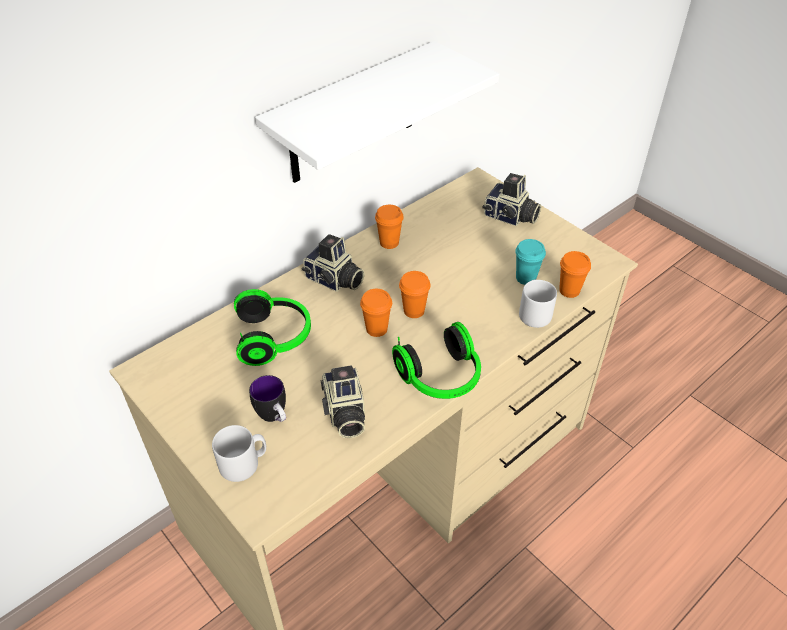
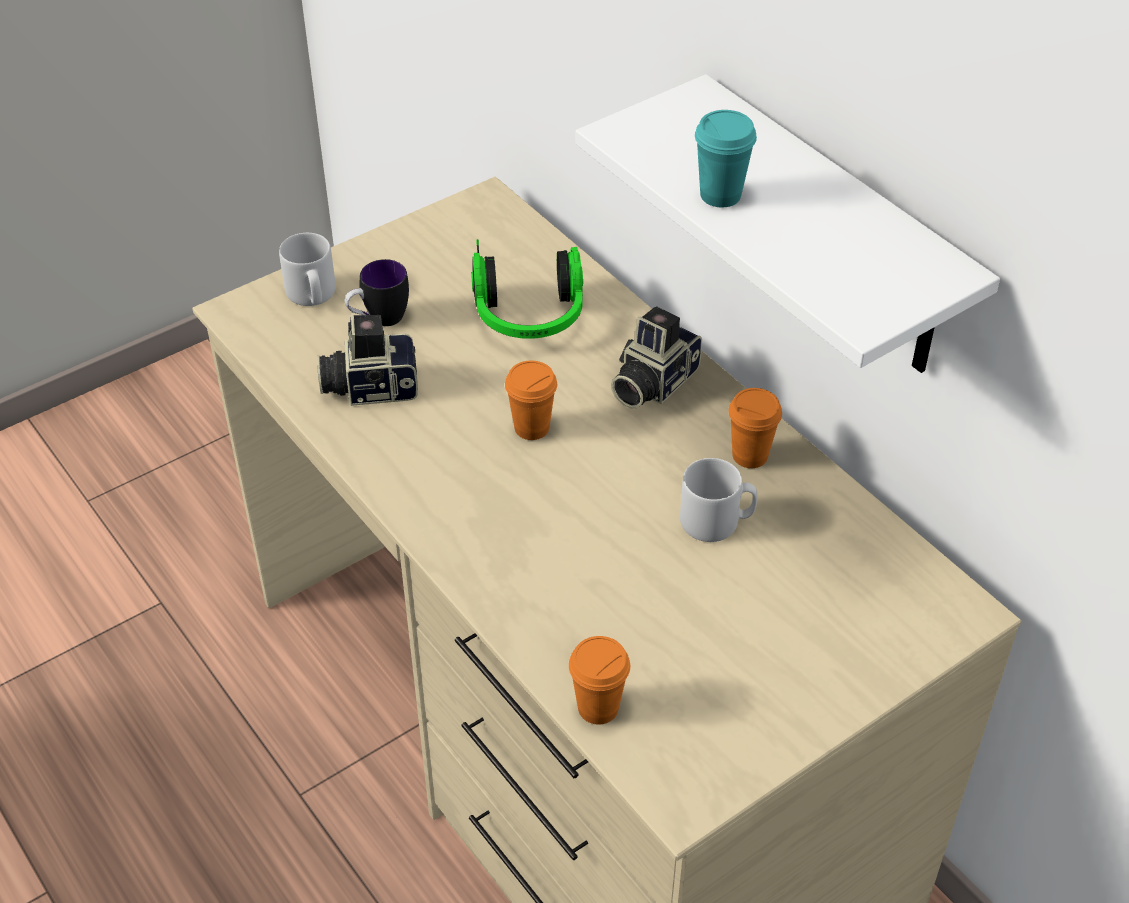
camera: 95 degrees right, 0 degrees up
(414, 311) = (568, 475): orange cup -> none
(441, 378) = (413, 496): headphones -> none
(510, 217) = (833, 649): camera -> none
(526, 278) = (639, 644): turquoise cup -> turquoise cup (720, 195)
(534, 313) = (543, 640): grey mug -> grey mug (717, 522)

